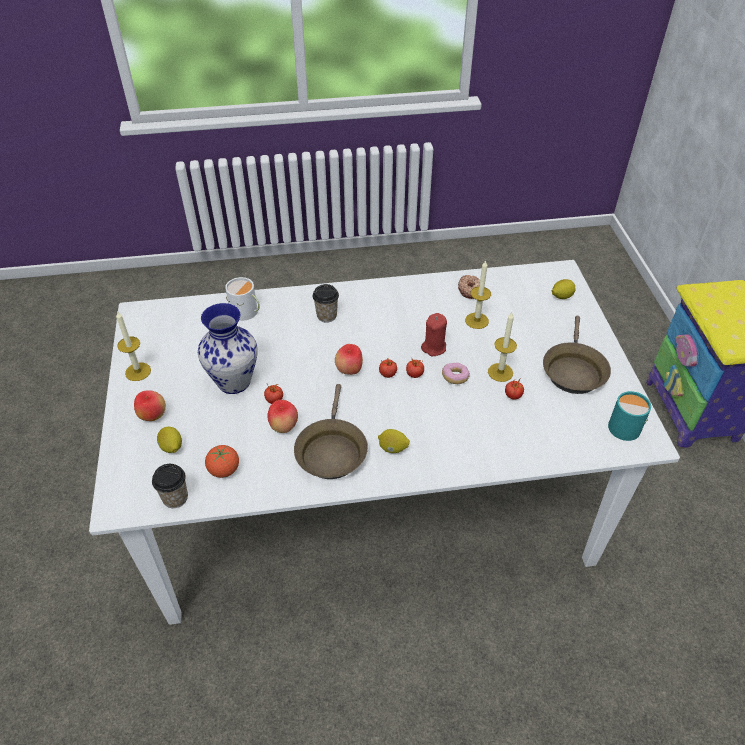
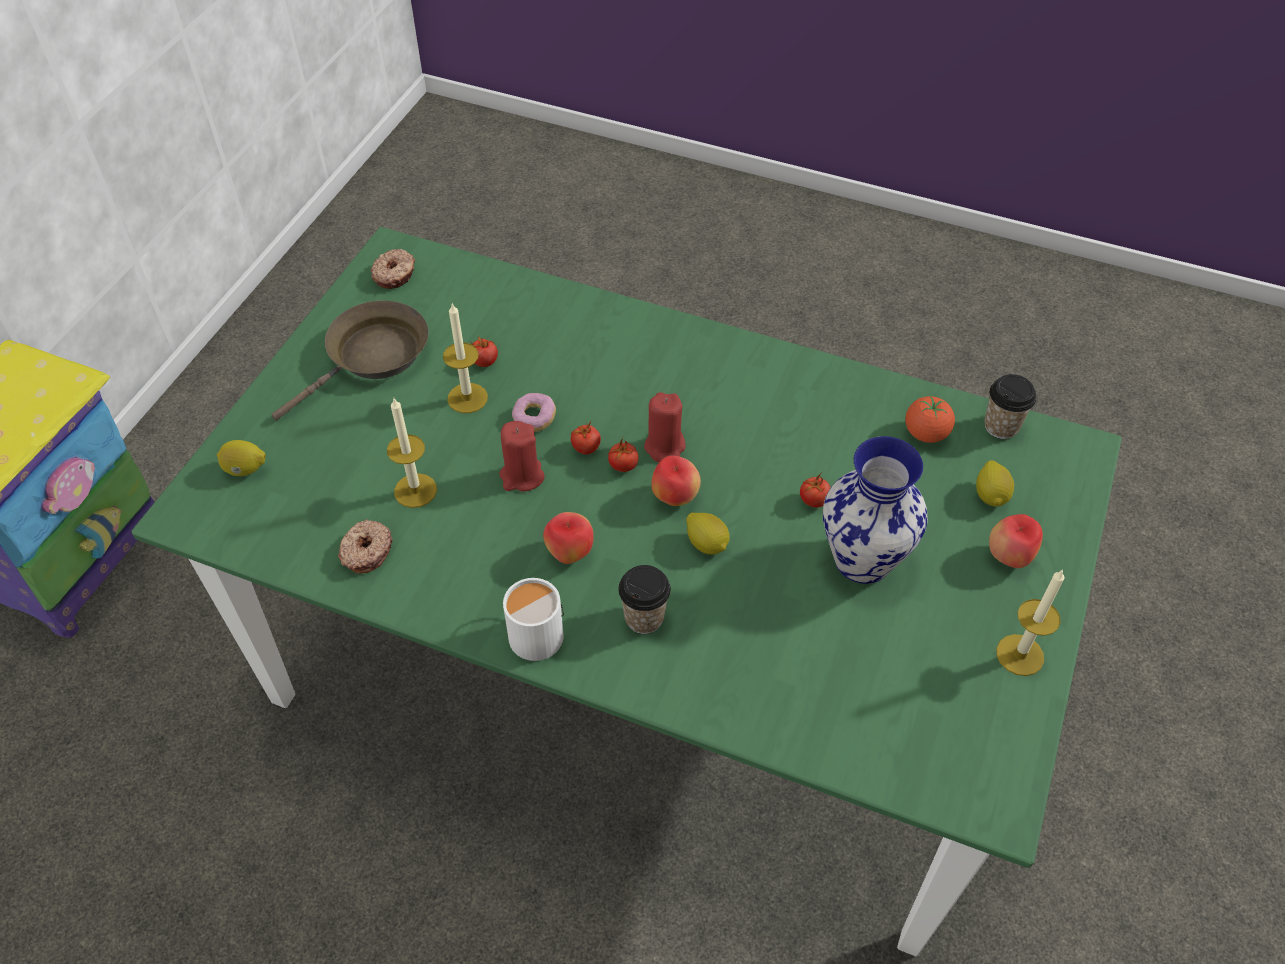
camera: 150 degrees left, 5 degrees up
(246, 312) = (783, 698): white mug -> white mug (533, 631)
(284, 427) = (819, 455): apple -> apple (570, 553)
(331, 450) = (772, 398): brown frying pan -> none
(371, 500) = (643, 669): white dining table -> green dining table
(373, 393) = (665, 447): none -> red candle
(393, 448) = (692, 367): lemon -> lemon (707, 543)
(625, 425) = (395, 275): turquoise mug -> donut

